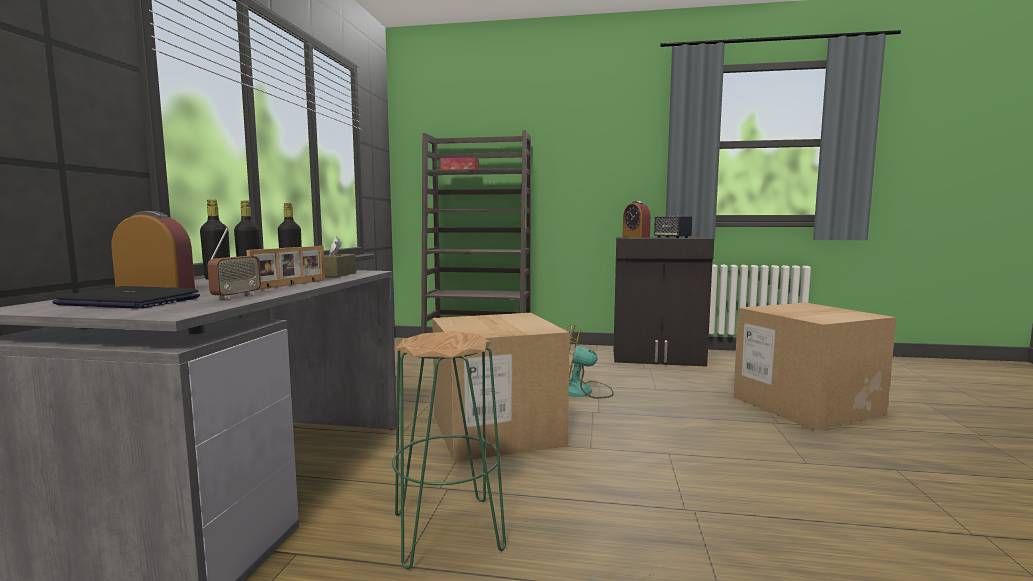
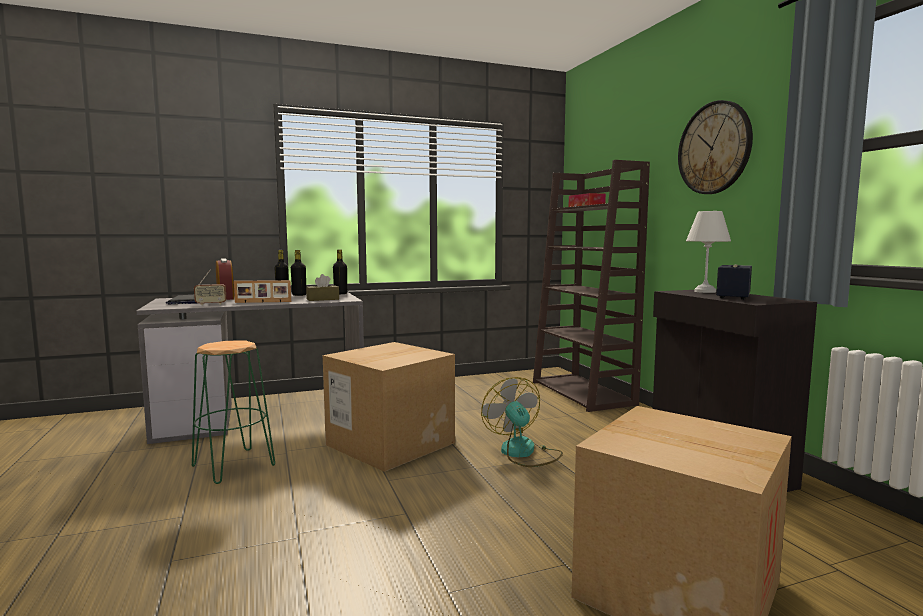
camera: 60 degrees right, 0 degrees up
(594, 133) = (714, 148): none -> wall clock
(635, 237) = (706, 291): alarm clock -> white table lamp

